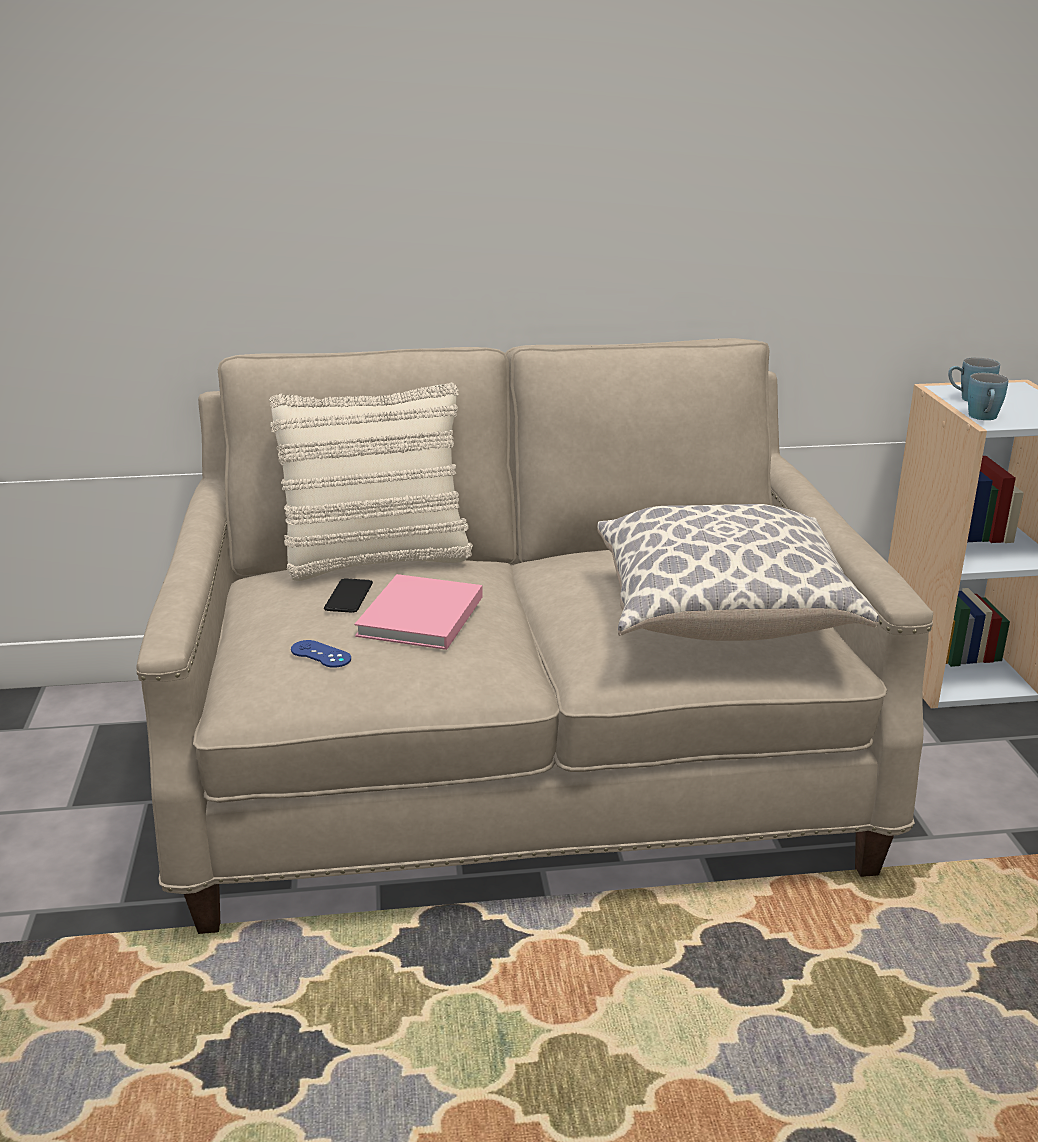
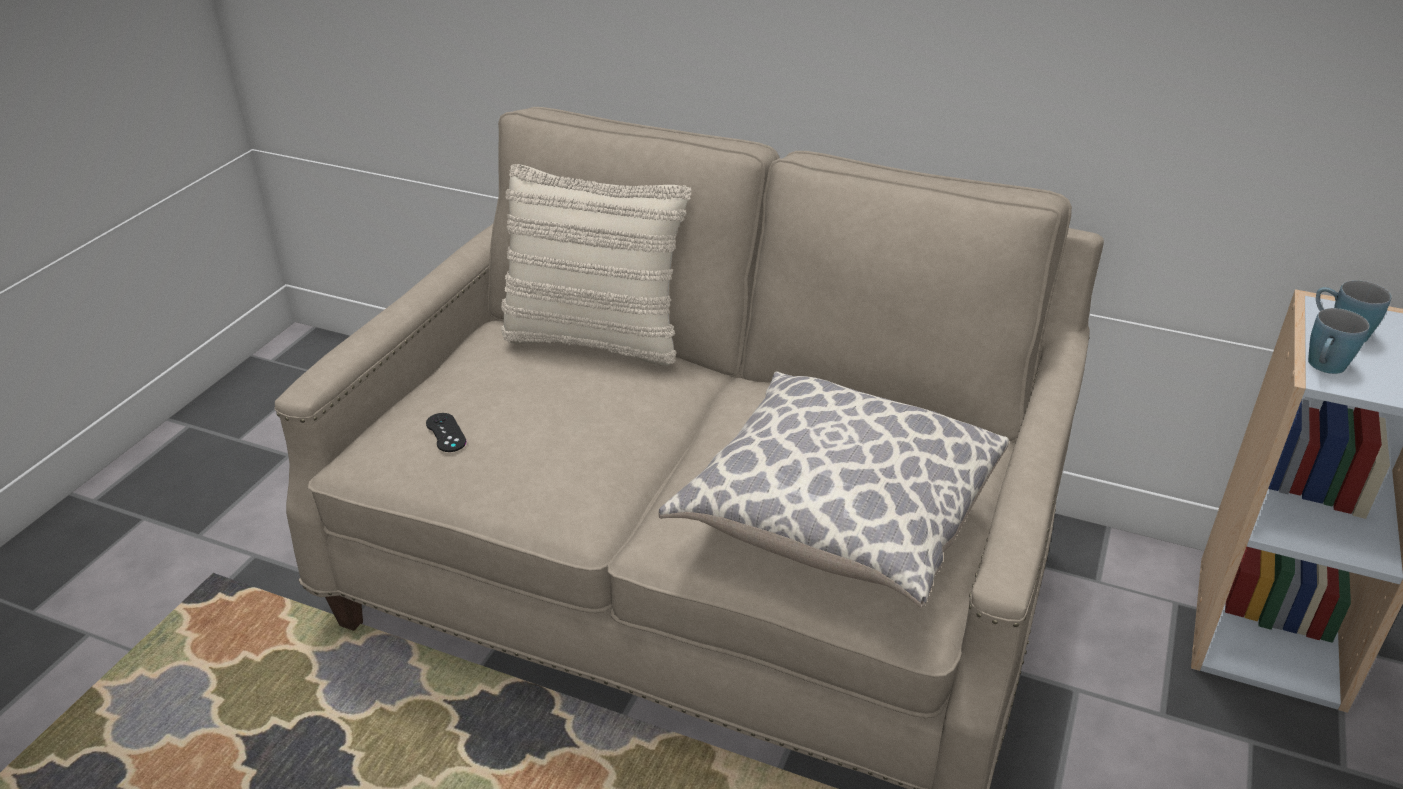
camera: 30 degrees right, 10 degrees up
(320, 654) = (446, 433): blue game controller -> black game controller
(349, 597) = (526, 376): phone -> none
(419, 618) = (559, 421): pink book -> none

